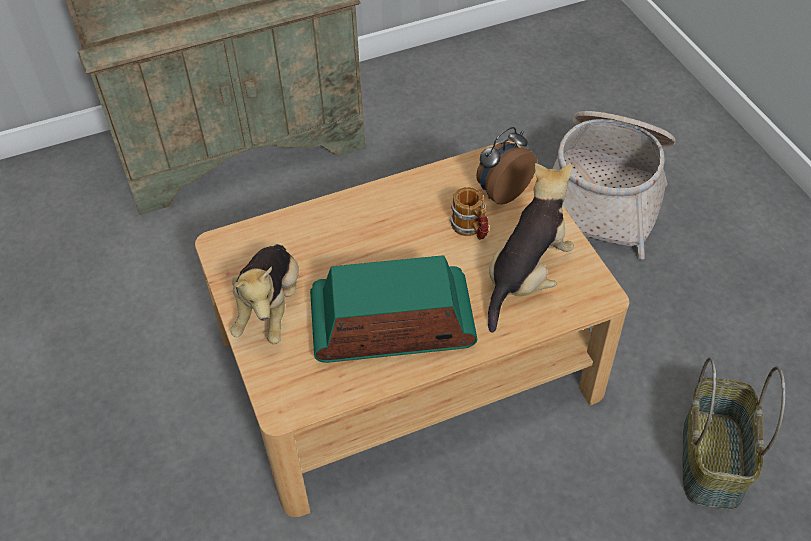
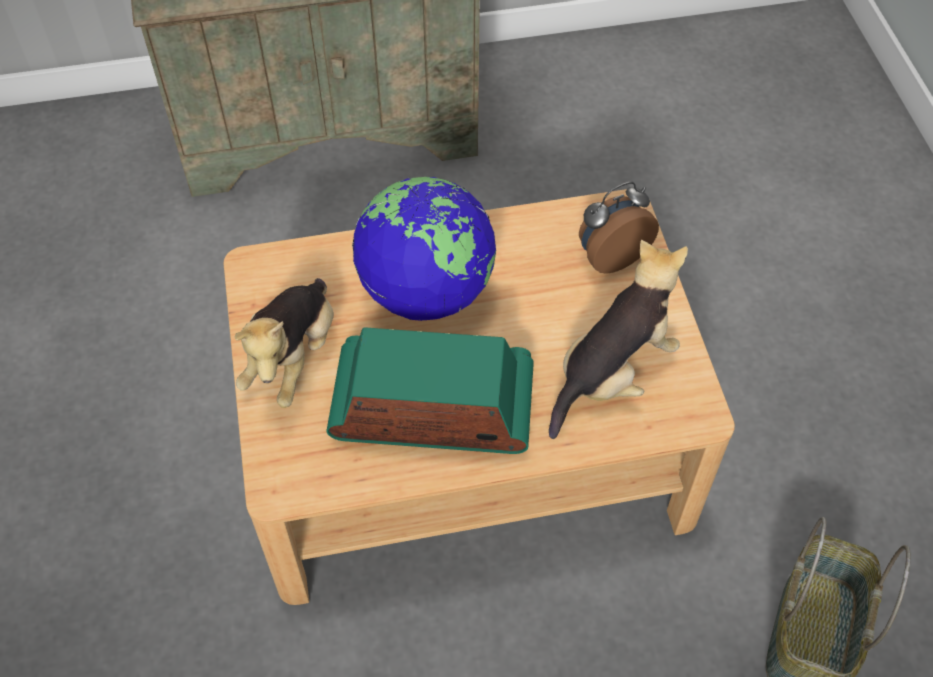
camera: 10 degrees right, 5 degrees up
(365, 240) = (426, 291): none -> globe
(471, 229) = (560, 299): mug -> none
(606, 193) = (763, 264): basket -> none

